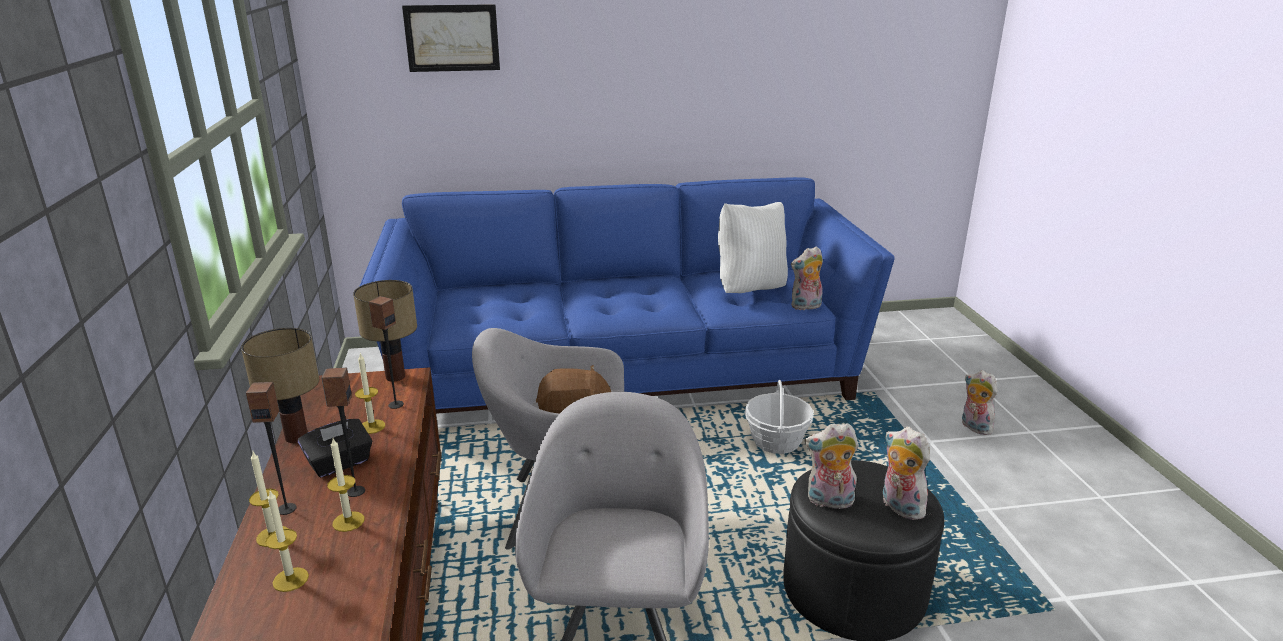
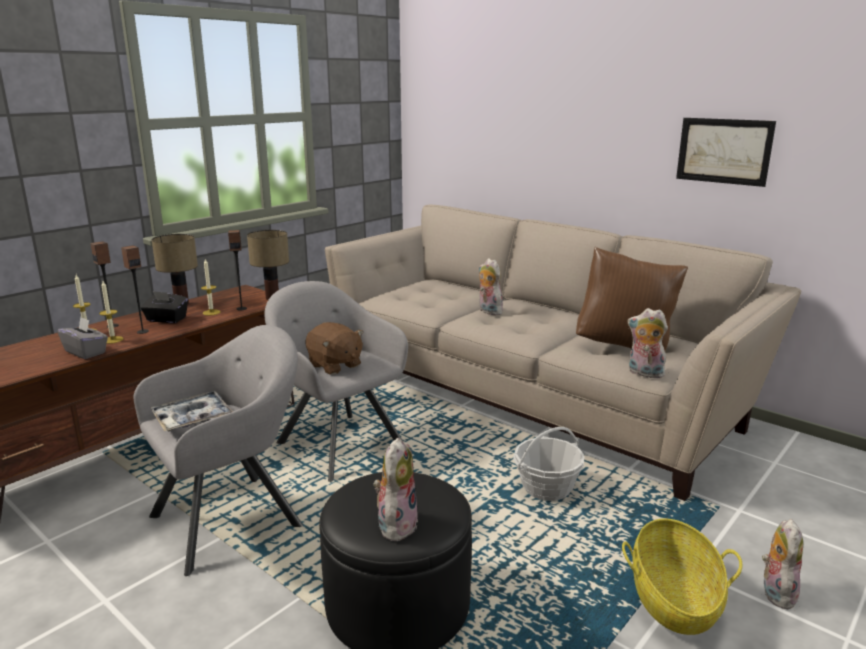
camera: 50 degrees right, 5 degrees down
(290, 579) = (52, 347): candle -> none
(362, 553) = (86, 352): none -> grey tissue box
(452, 38) = (485, 89): picture -> picture (724, 151)
(587, 545) = (193, 418): none -> tray
(626, 372) = (531, 394): blue sofa -> beige sofa
(750, 289) = (625, 345): white pillow -> brown pillow
(829, 502) = (362, 490): plush toy -> plush toy (488, 311)
(951, 465) = (674, 599): none -> basket

